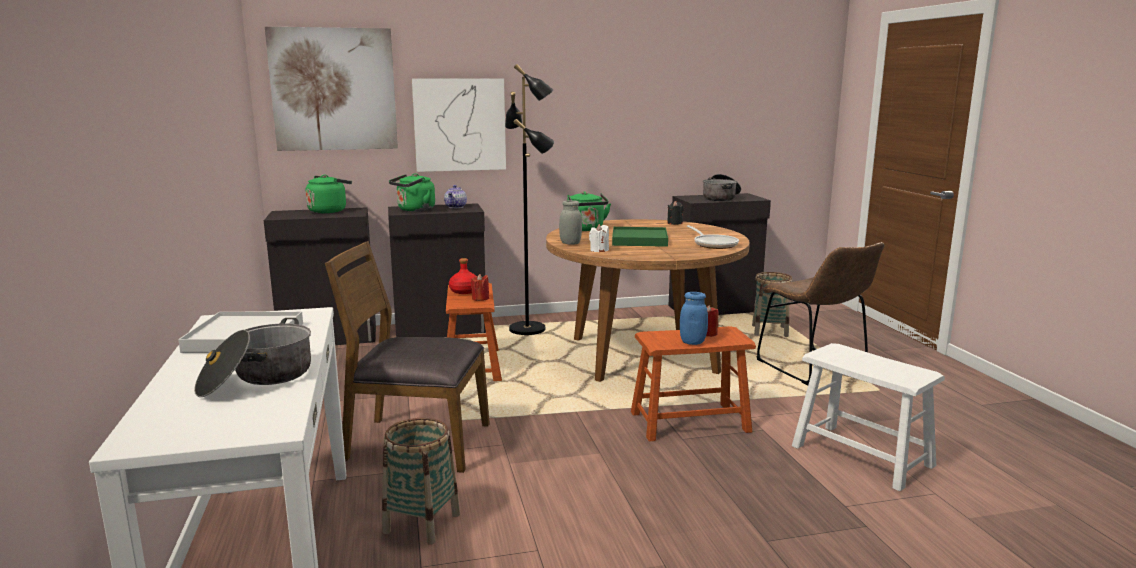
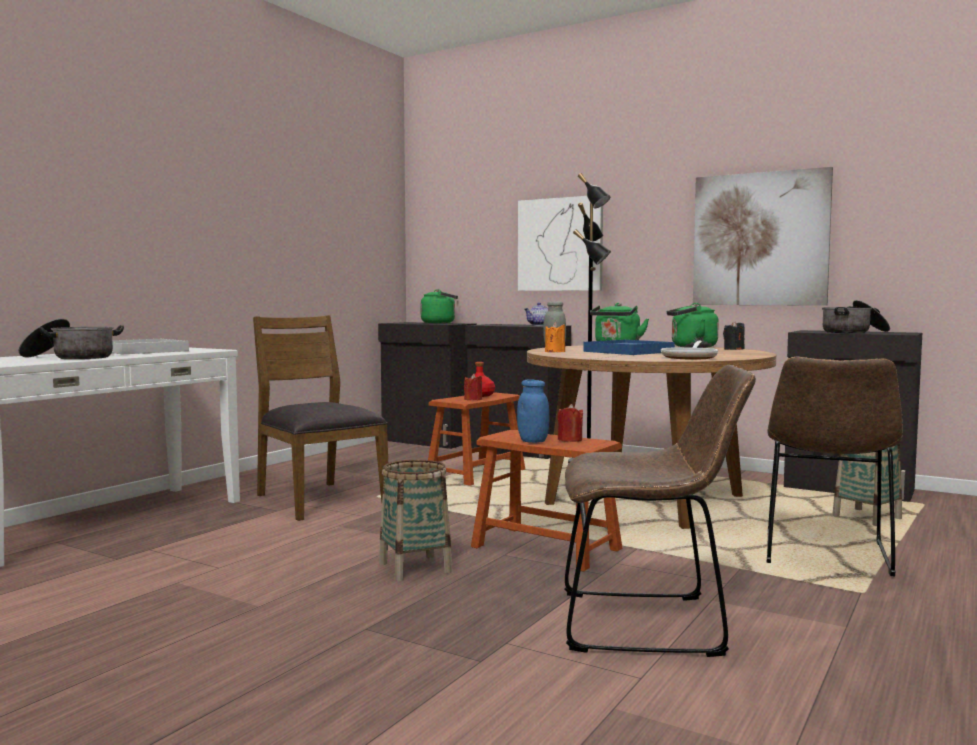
camera: 45 degrees right, 10 degrees down
(334, 89) = (460, 215): picture -> picture (760, 239)
(414, 210) = (498, 324): green kettle -> green kettle (691, 347)
(422, 523) = (206, 533): basket -> basket (415, 567)
(599, 250) = (555, 352): white candle -> orange candle
(639, 240) = (628, 352): green tray -> blue tray
(861, 455) = (650, 624): white stool -> brown chair

